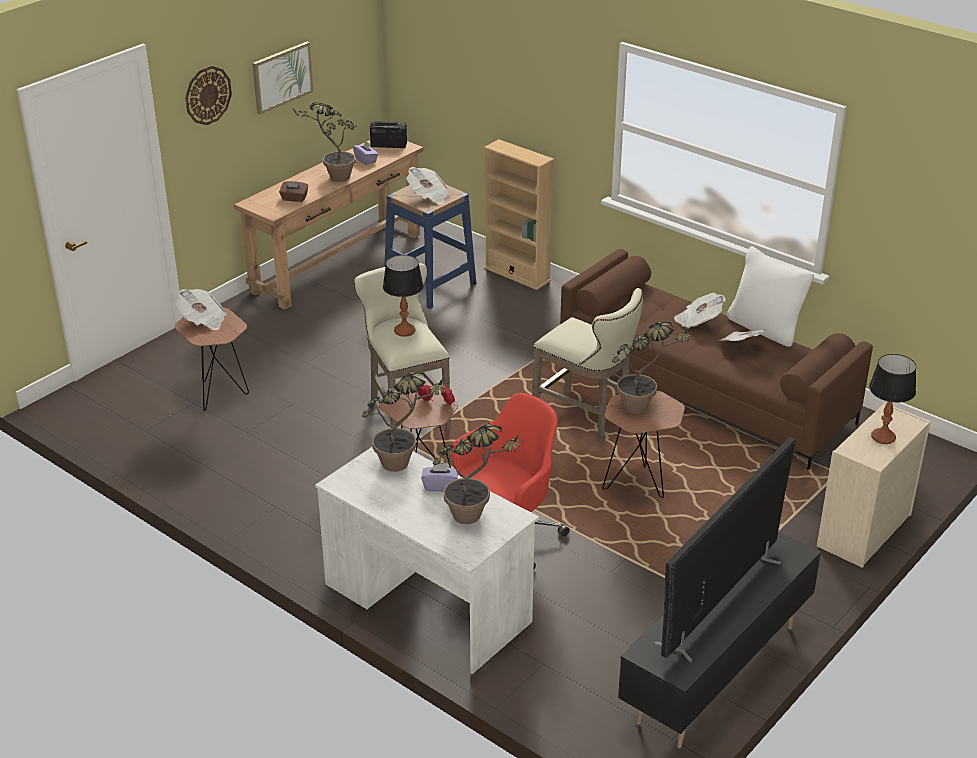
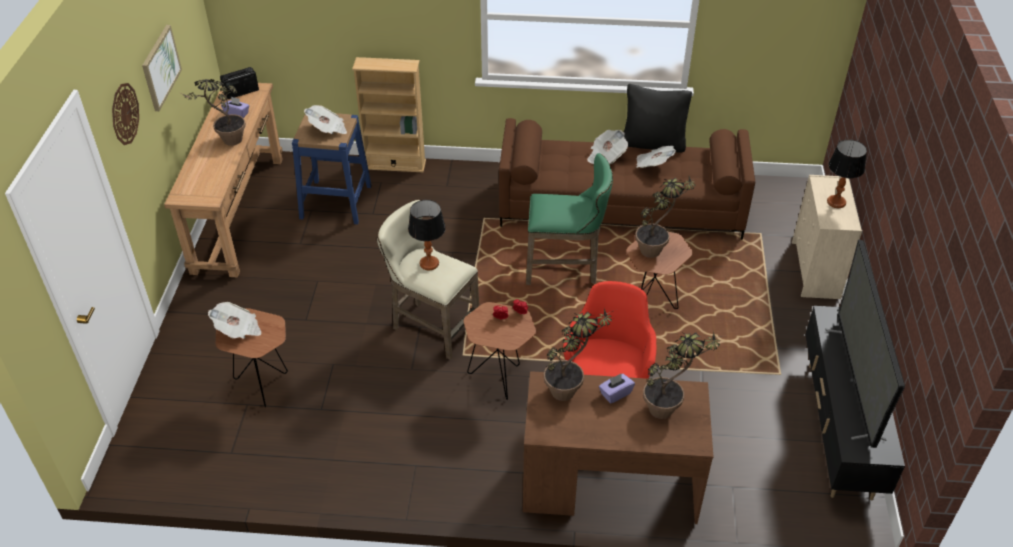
camera: 35 degrees left, 10 degrees up
(294, 199) = (214, 177): brown tissue box -> none
(427, 603) = (609, 484): white desk -> brown desk
(586, 419) = (566, 269): beige stool -> green stool
(765, 328) = (653, 143): white pillow -> black pillow

